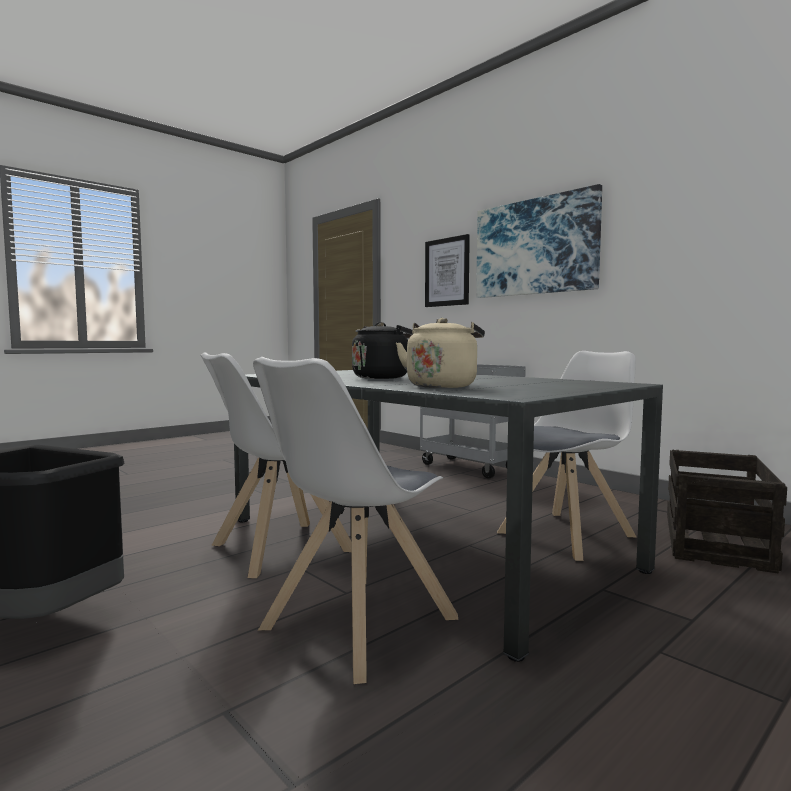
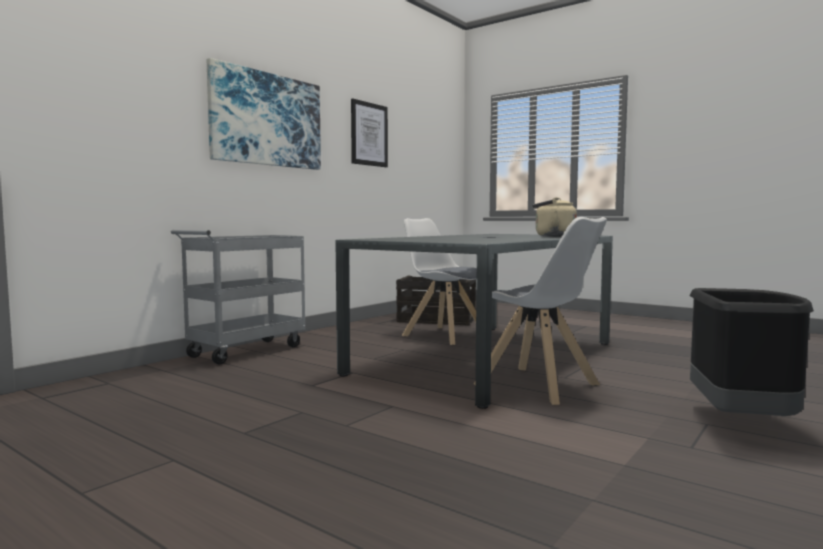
camera: 100 degrees left, 0 degrees up
(355, 626) = (617, 362): chair -> none
(383, 377) = (496, 237): black kettle -> none
(447, 272) = (158, 117): picture -> picture (369, 134)

